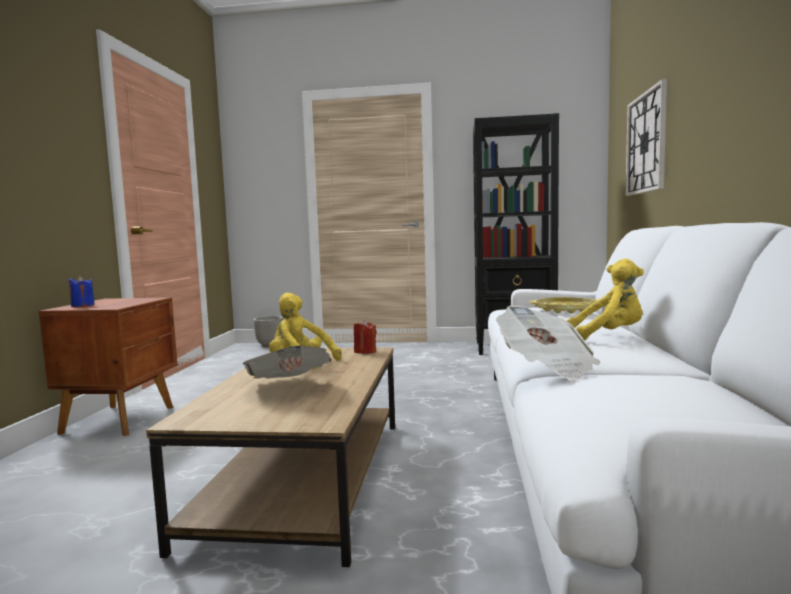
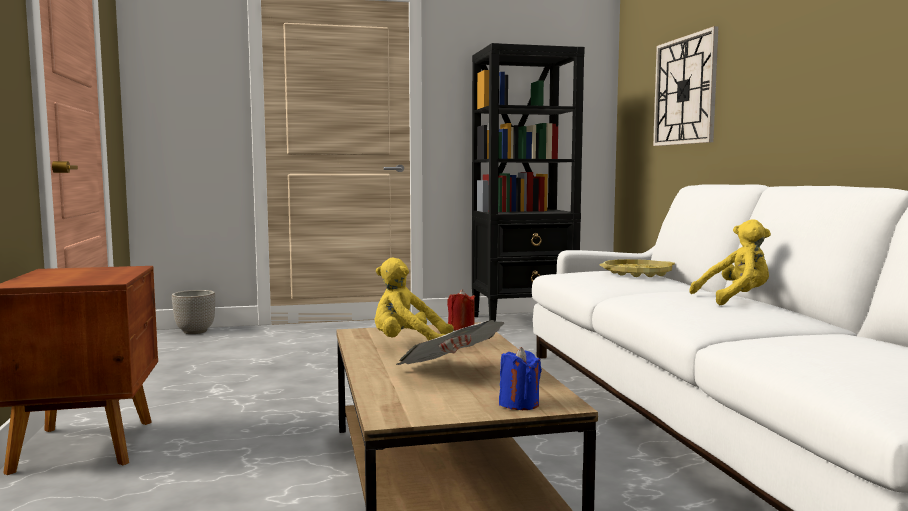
camera: 20 degrees left, 0 degrees up
(83, 305) = (43, 279): blue candle -> blue candle (519, 404)
(547, 367) = (730, 332): newspaper -> none

